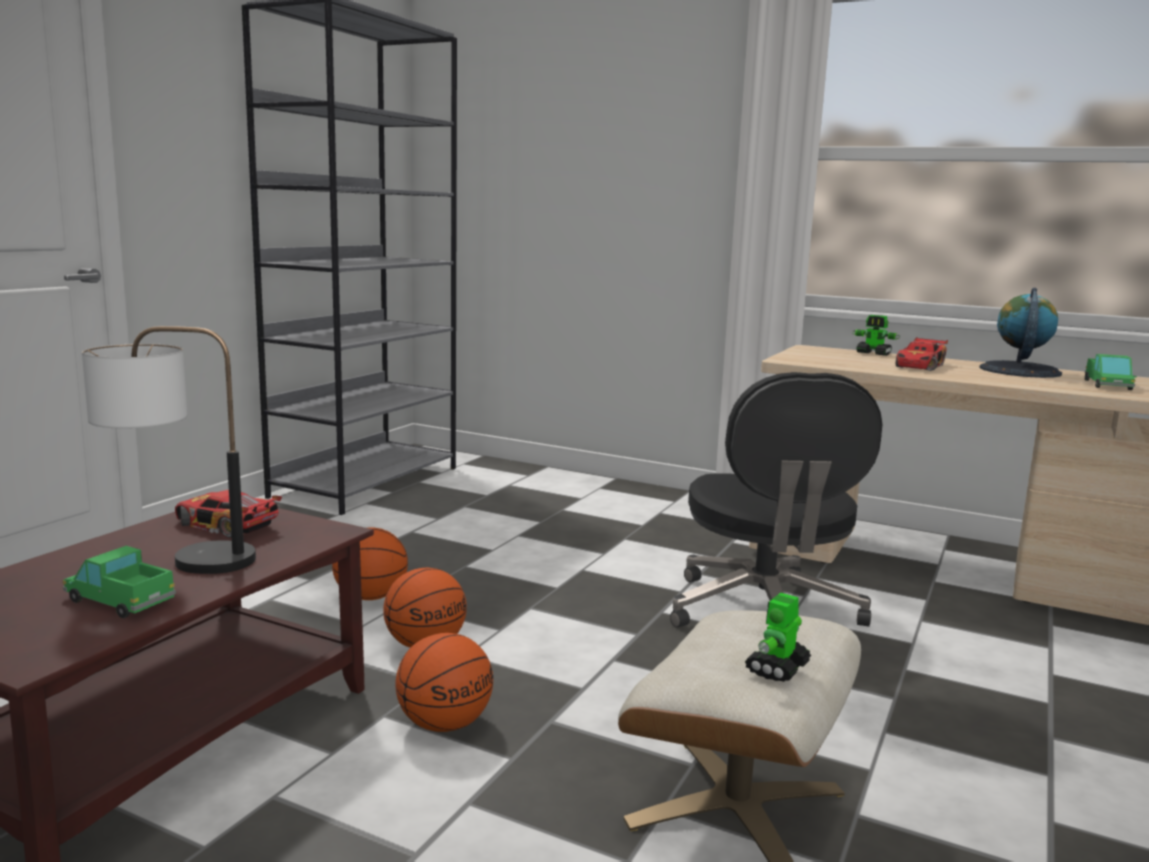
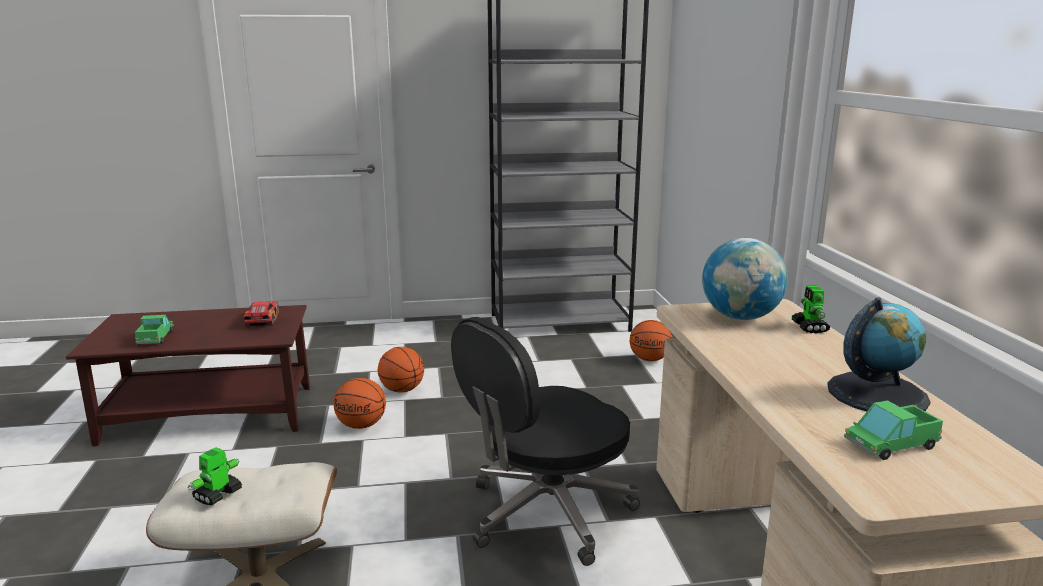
camera: 55 degrees right, 5 degrees up
(177, 560) = (209, 328): table lamp -> none
(445, 724) = (281, 464): basketball -> basketball (650, 359)
(777, 668) = (217, 495): toy robot -> toy robot turned 60 degrees counterclockwise
(827, 356) = (740, 317): none -> globe
(921, 366) = (783, 353): toy car -> none

